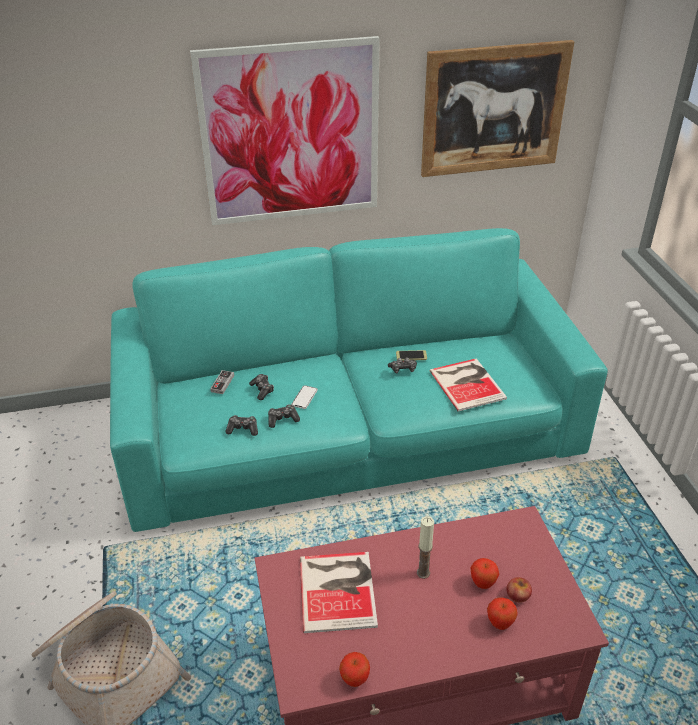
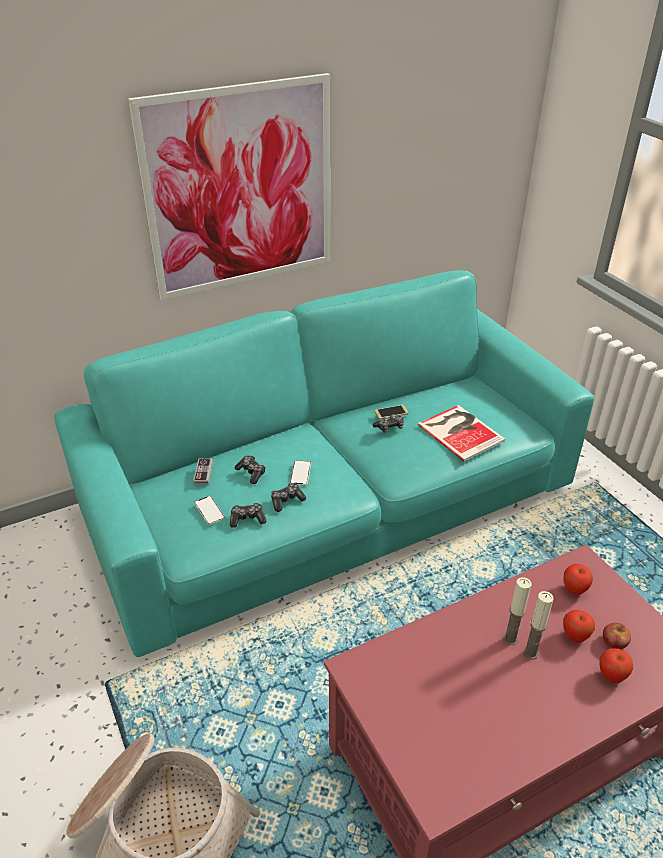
camera: 15 degrees left, 0 degrees up
(214, 416) = (209, 511): none -> phone
(339, 589) = (431, 677): book -> none
(354, 680) = (493, 777): apple -> apple (574, 590)
(436, 588) = (530, 653): none -> candle
(494, 109) = (438, 148): picture -> none

